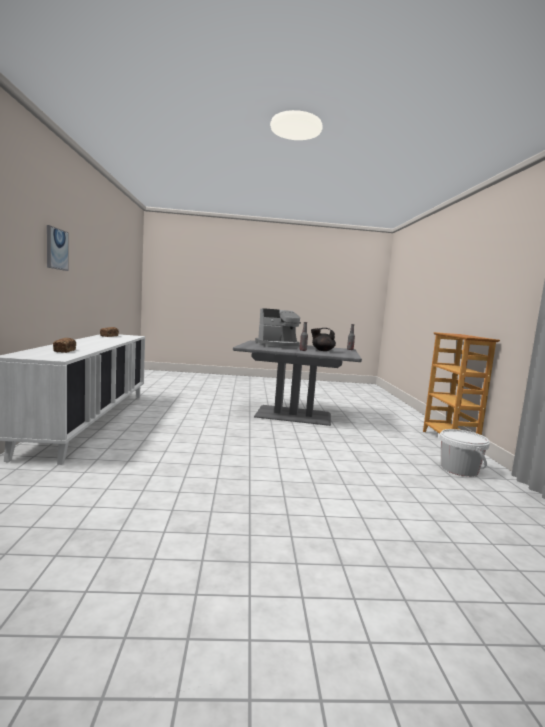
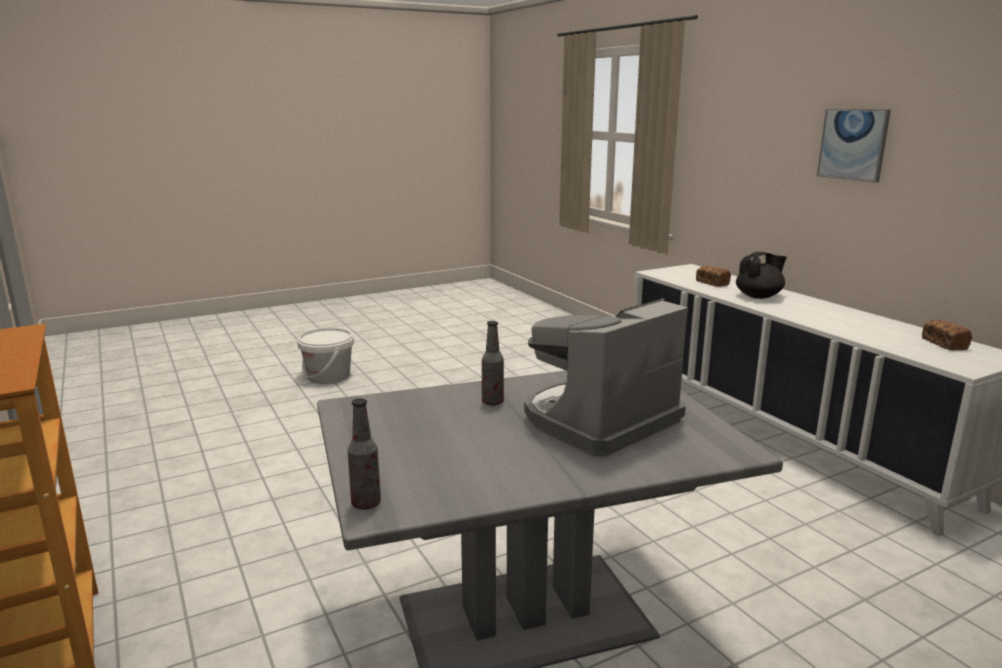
camera: 155 degrees right, 10 degrees up
(322, 350) = (448, 429): black teapot -> black teapot (759, 296)
(459, 469) = (130, 525): white bucket -> white bucket (328, 376)

